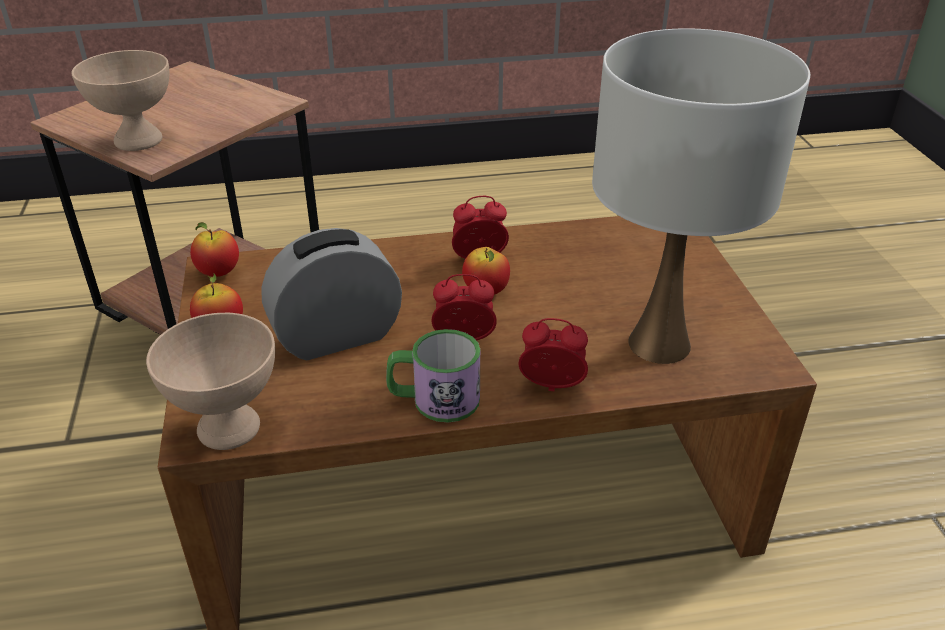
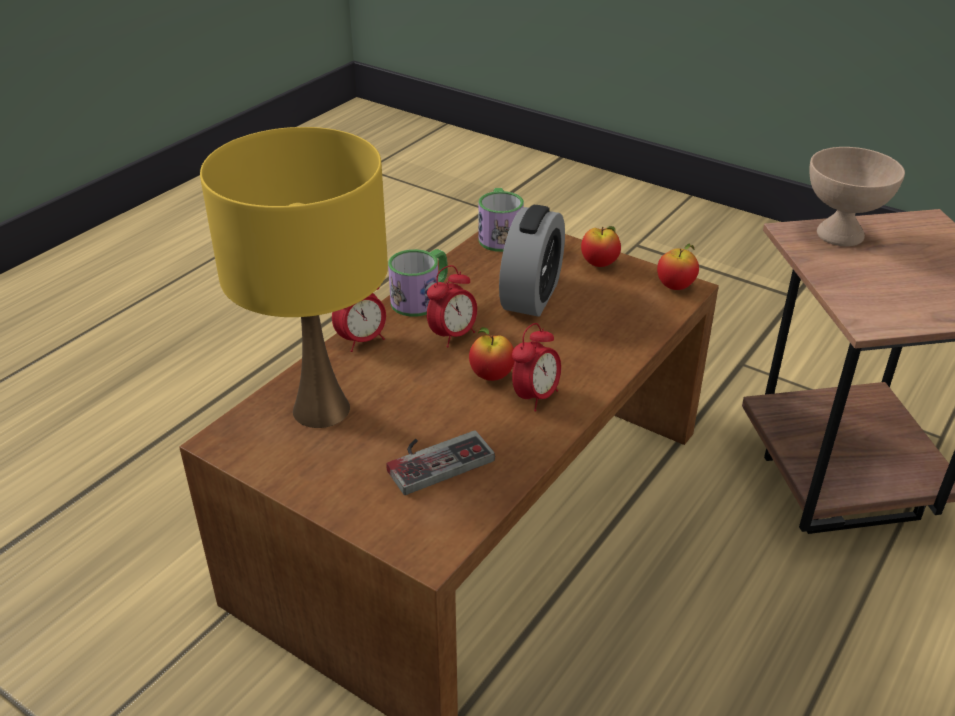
camera: 135 degrees right, 0 degrees up
(228, 430) = (499, 235): beige bowl -> mug
(607, 264) = (435, 458): none -> game controller
(658, 344) = (321, 408): white table lamp -> yellow table lamp

